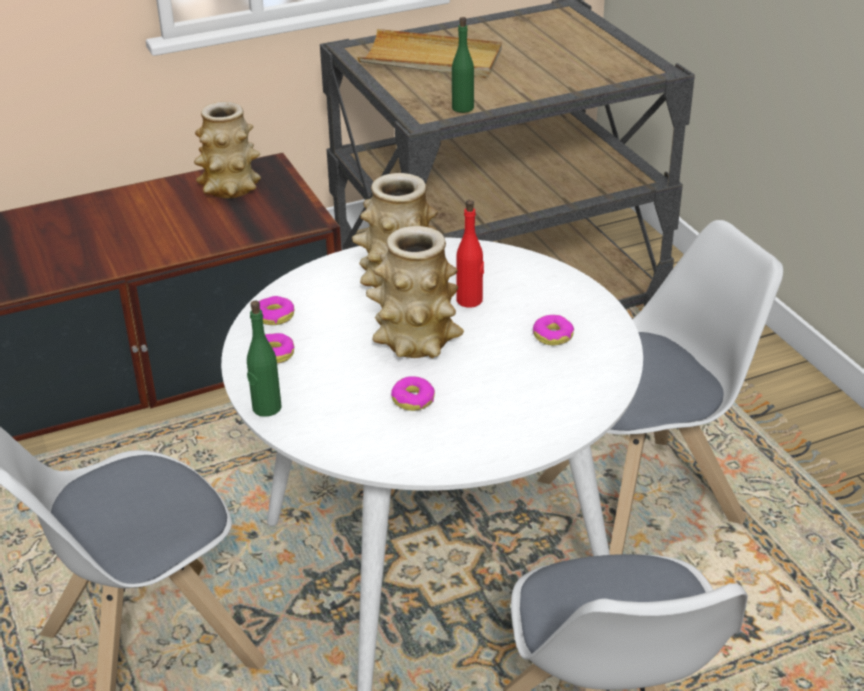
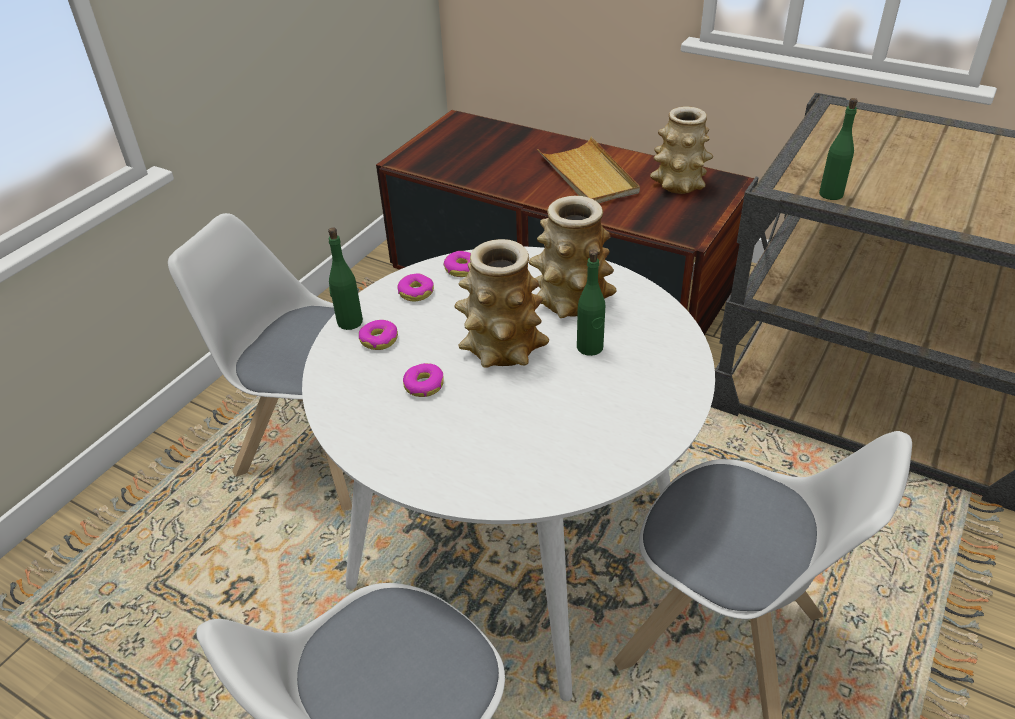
camera: 55 degrees right, 5 degrees up
(431, 60) = (882, 144): beige tray -> beige tray (588, 175)
(470, 300) = (590, 347): red bottle -> green bottle
(553, 336) = (593, 419): donut -> donut (379, 340)

